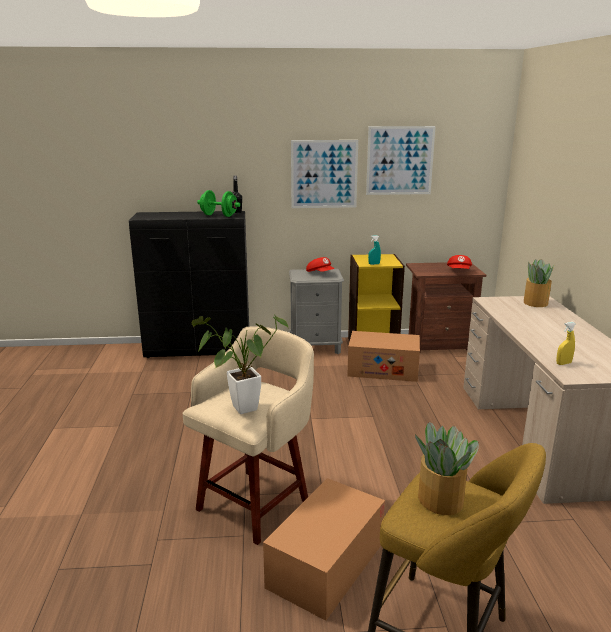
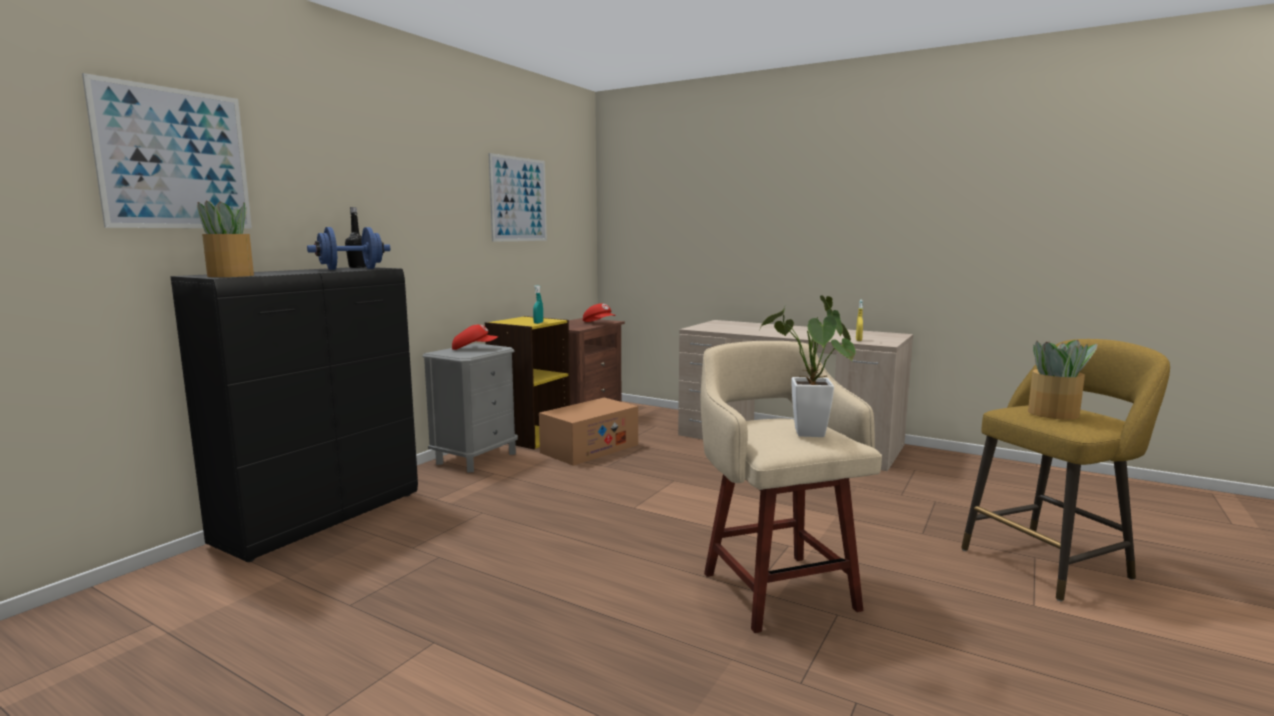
camera: 55 degrees left, 10 degrees down
(219, 215) = (351, 269): green dumbbell -> blue dumbbell
(324, 174) = (449, 213): picture -> picture (174, 159)
(326, 564) = (922, 582): cardboard box -> none
(535, 303) = (725, 323): potted plant -> potted plant (230, 275)

